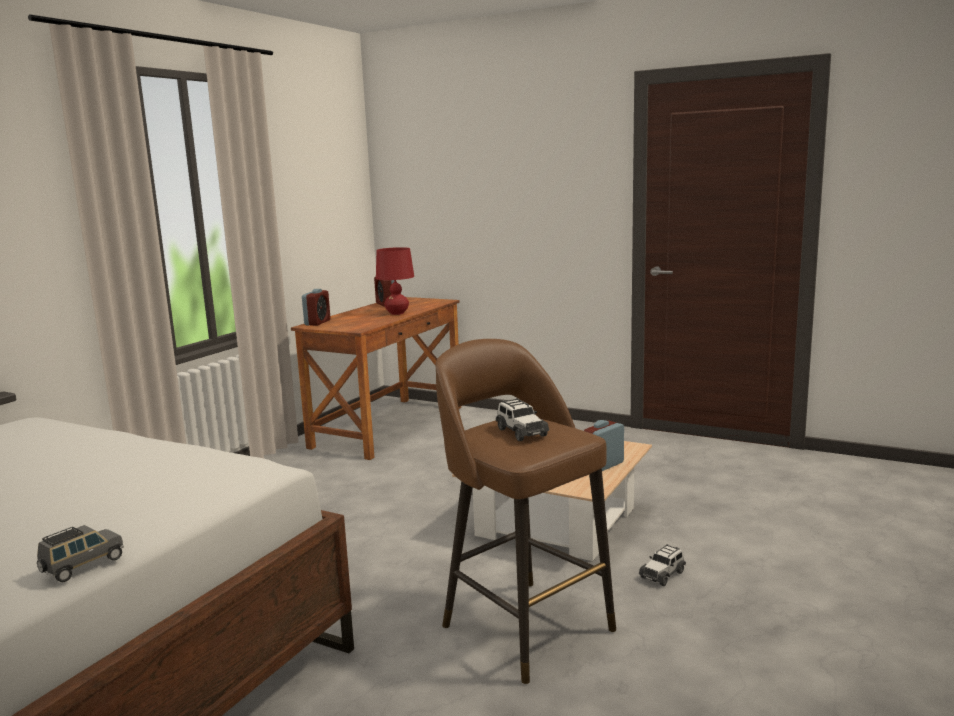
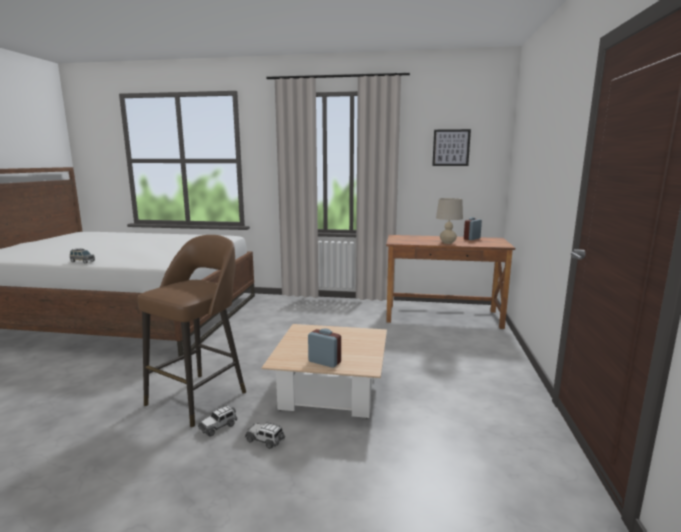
camera: 70 degrees right, 0 degrees up
(317, 175) = (451, 147): none -> picture
(317, 322) = (403, 236): alarm clock -> none
(397, 313) = (447, 243): red table lamp -> beige table lamp
(521, 432) = (185, 286): toy car -> toy car (218, 427)

